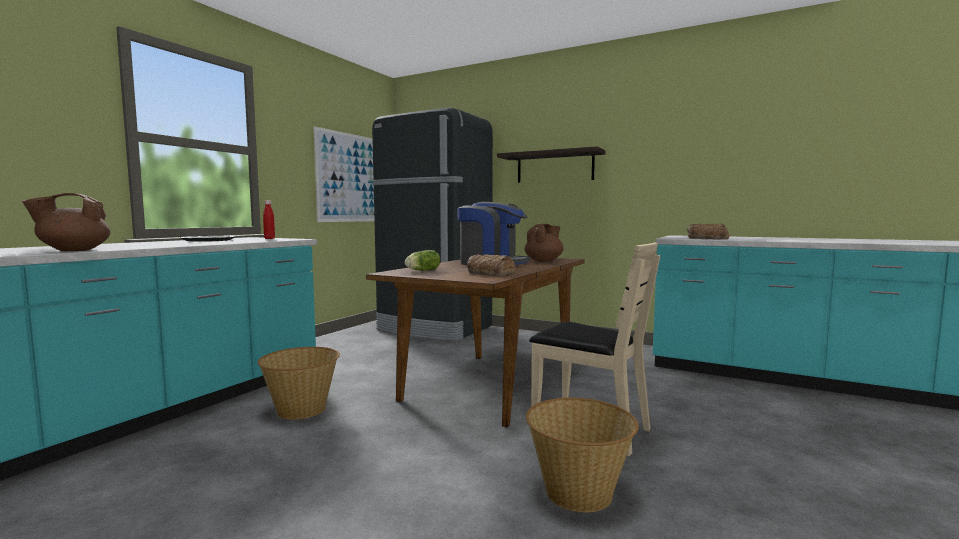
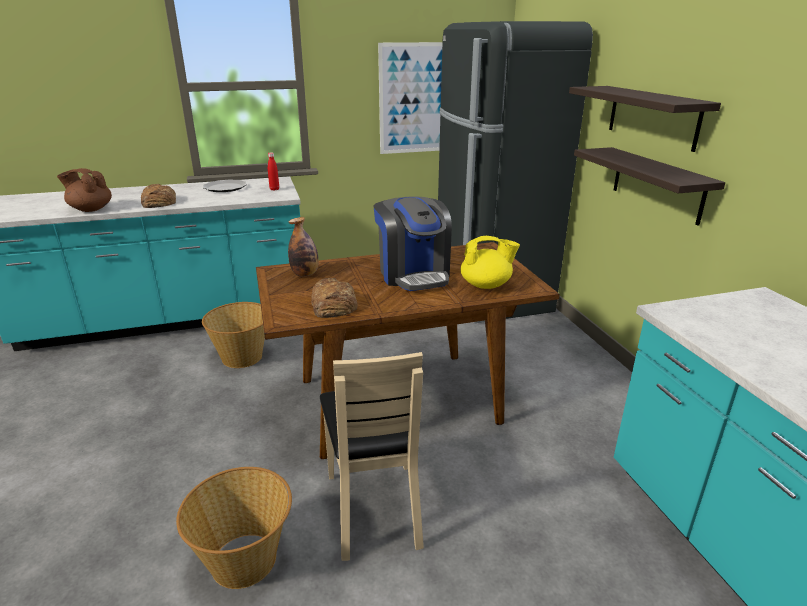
camera: 45 degrees right, 20 degrees up
(421, 270) = (305, 274): lettuce -> bottle
(544, 261) = (486, 285): brown teapot -> yellow teapot
(569, 205) = (657, 184): none -> shelf
(707, 238) = (725, 335): bread -> bread (158, 202)

